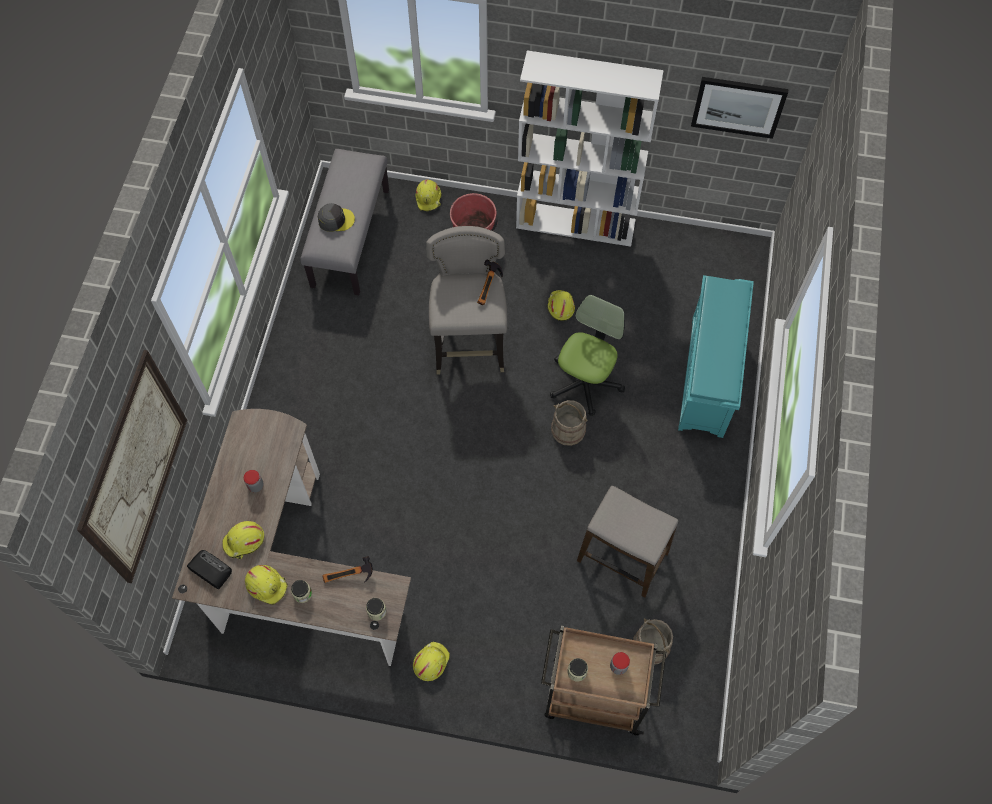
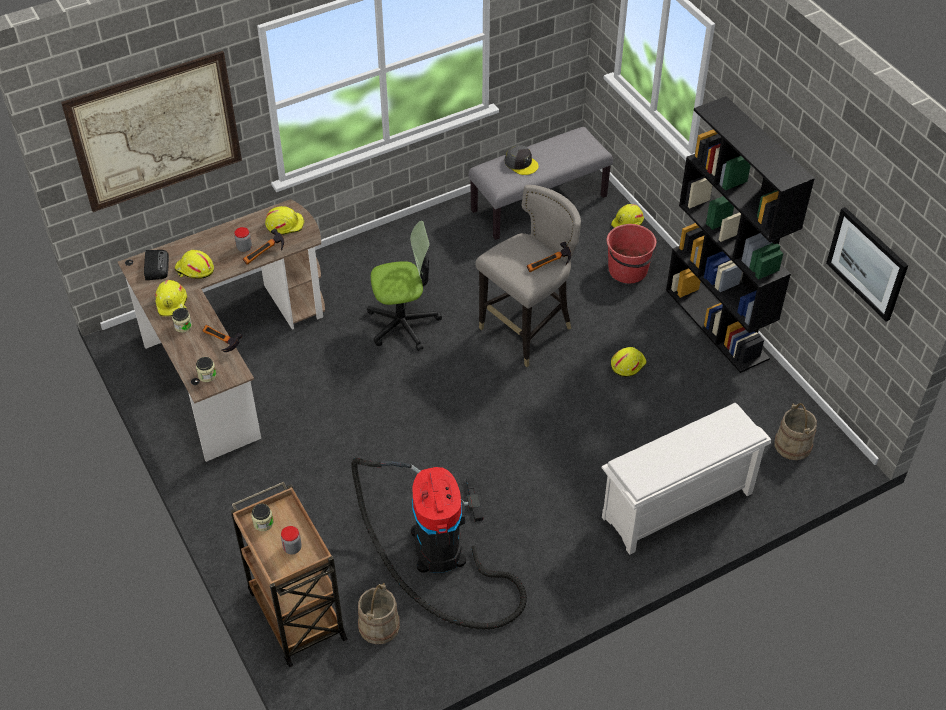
camera: 50 degrees right, 15 degrees down
(281, 476) = (265, 255): none -> hammer
(430, 662) = (231, 484): yellow hard hat -> yellow hard hat (285, 224)
(568, 429) = (520, 441): beige bucket -> beige bucket (793, 445)
(576, 223) = (717, 324): white bookcase -> black bookcase
(585, 382) = (575, 425): office chair -> office chair (403, 324)
(622, 557) = (441, 553): stool -> vacuum cleaner
(708, 377) = (676, 507): turquoise shoe rack -> white shoe rack

